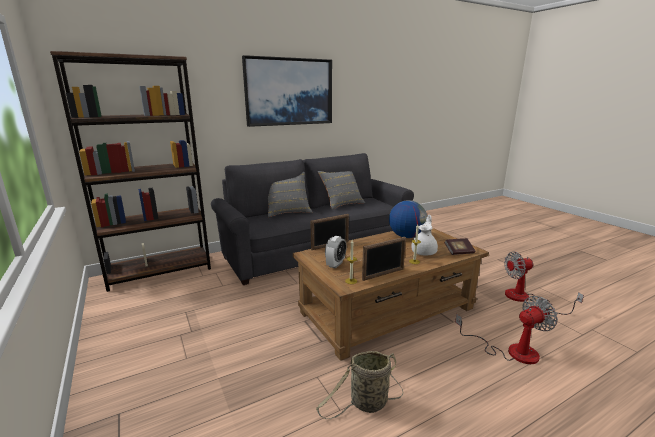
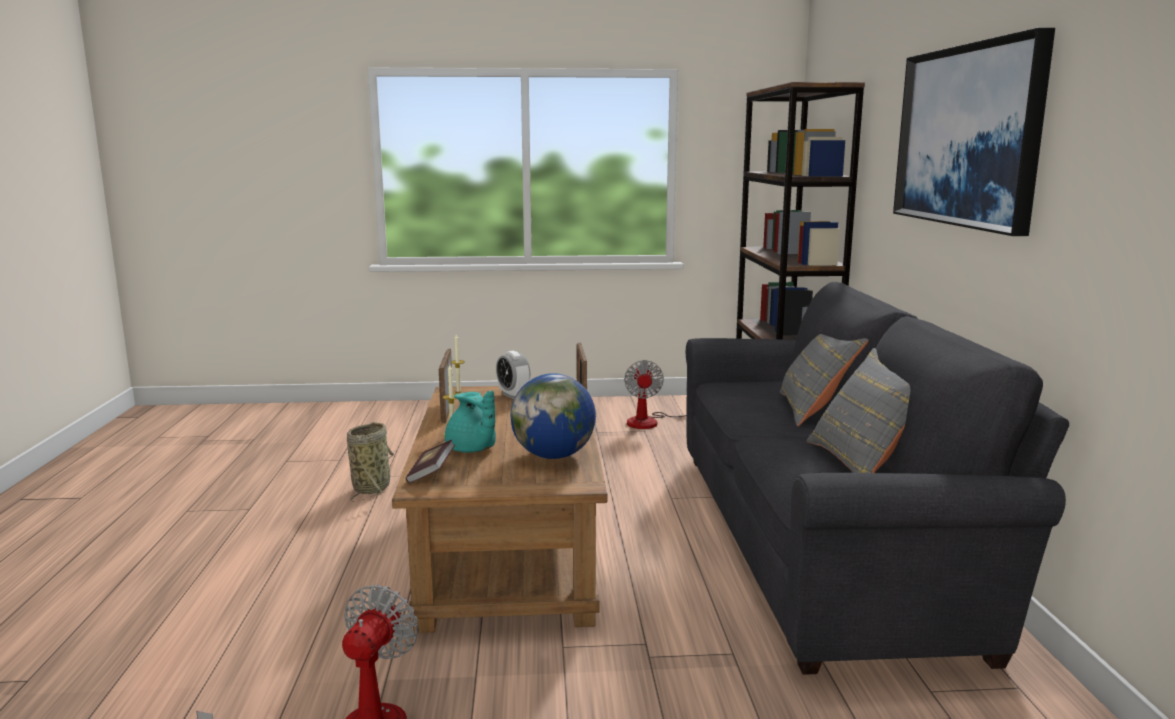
camera: 115 degrees right, 5 degrees down
(424, 252) = (472, 449): white teapot -> turquoise teapot
(511, 351) = (287, 608): fan -> fan (651, 421)

